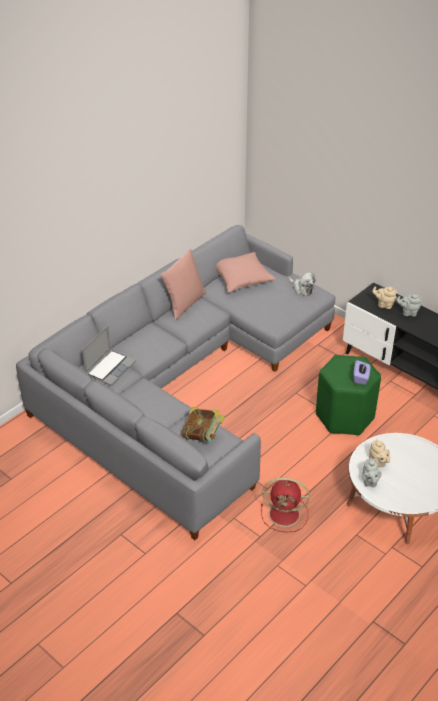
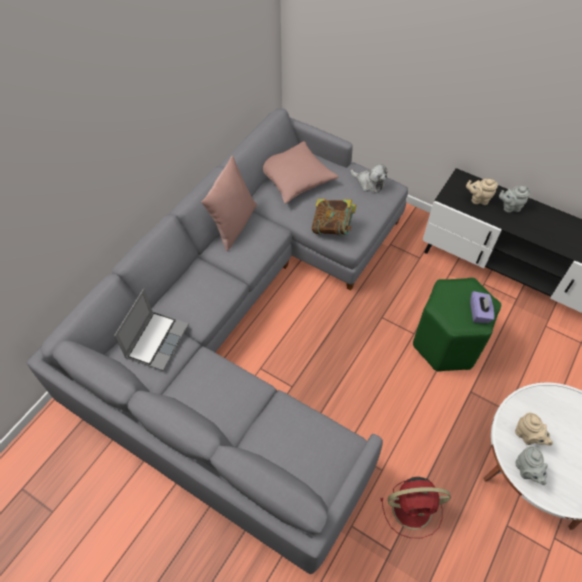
camera: 10 degrees left, 15 degrees up
(203, 436) = (300, 437): book -> book (332, 228)

